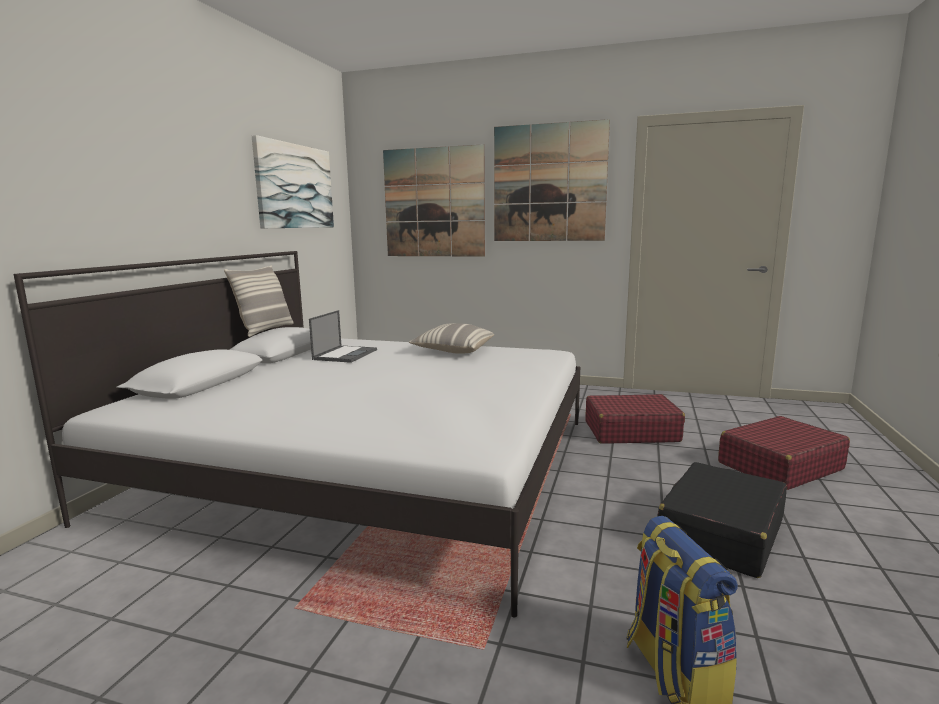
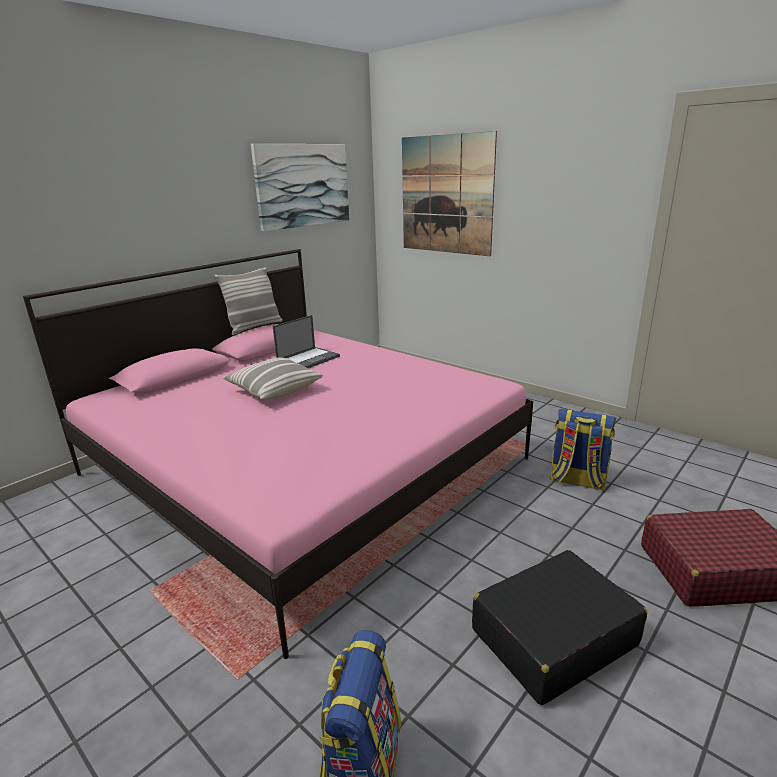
camera: 25 degrees right, 10 degrees up
(370, 465) = (303, 466): white bed -> pink bed
(453, 351) = (403, 368): pillow -> pillow (274, 390)
(549, 183) = (562, 177): picture -> none
(630, 431) = (577, 480): red suitcase -> backpack

